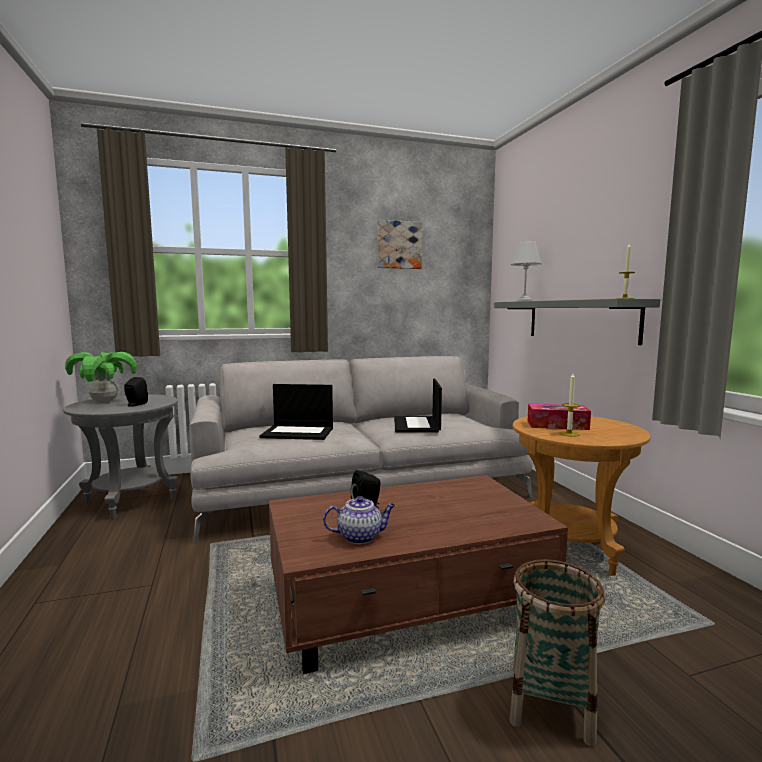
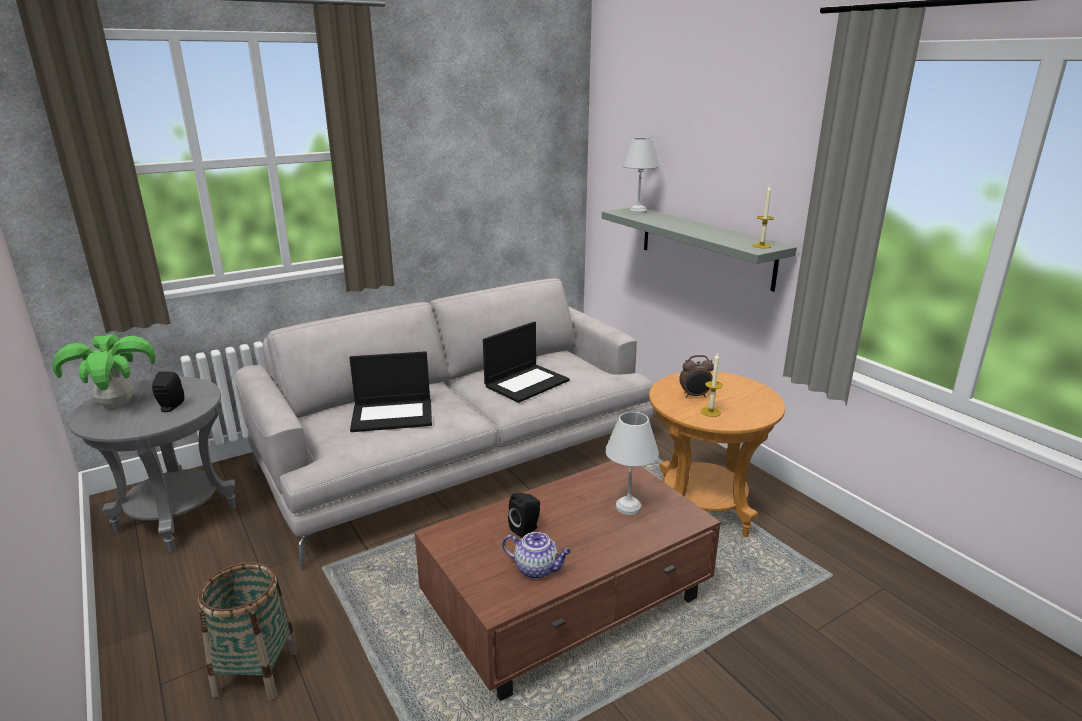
camera: 15 degrees left, 15 degrees up
(360, 537) = (537, 569): teapot -> teapot turned 45 degrees clockwise
(399, 245) = (473, 129): picture -> none
(417, 425) = (527, 383): laptop -> laptop turned 120 degrees counterclockwise
(472, 506) = (627, 507): none -> white table lamp
(551, 704) = (716, 681): basket -> basket (257, 672)
(557, 425) = (695, 396): tissue box -> alarm clock

